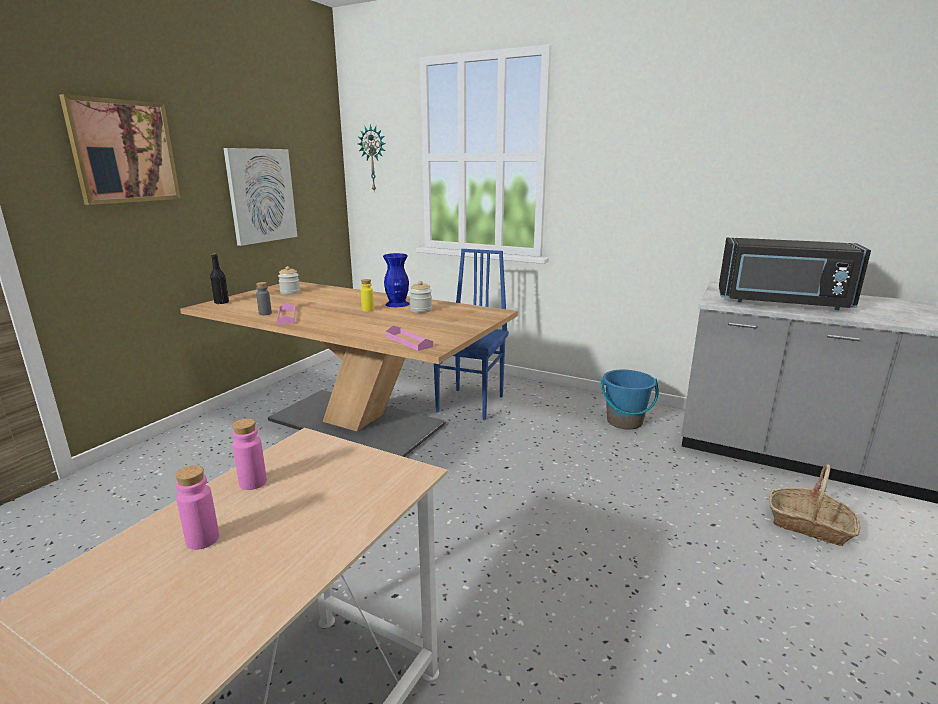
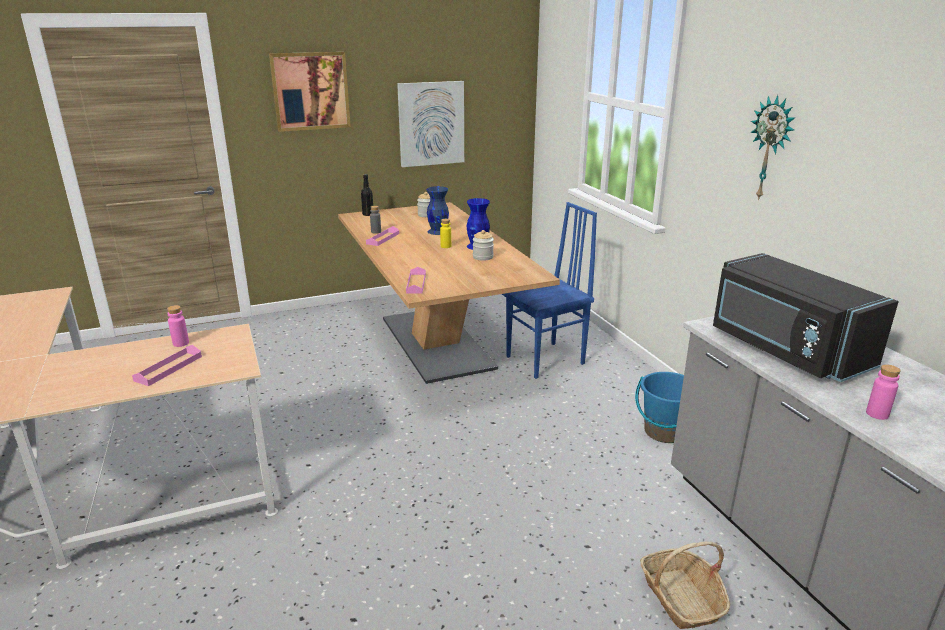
camera: 40 degrees right, 5 degrees up
(202, 539) = (127, 360): pink bottle -> pink bottle (877, 414)
(304, 518) = (168, 368): none -> pink tray
(332, 301) = (438, 231): none -> blue vase
(374, 159) = (554, 90): wall clock -> wall clock (771, 148)

